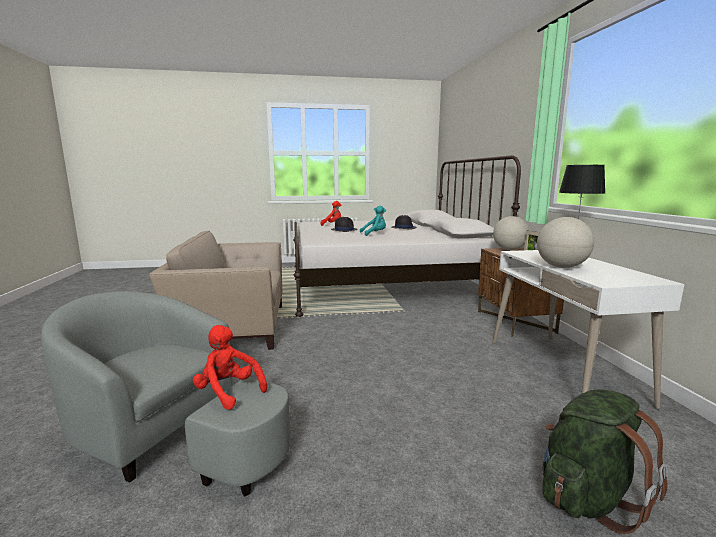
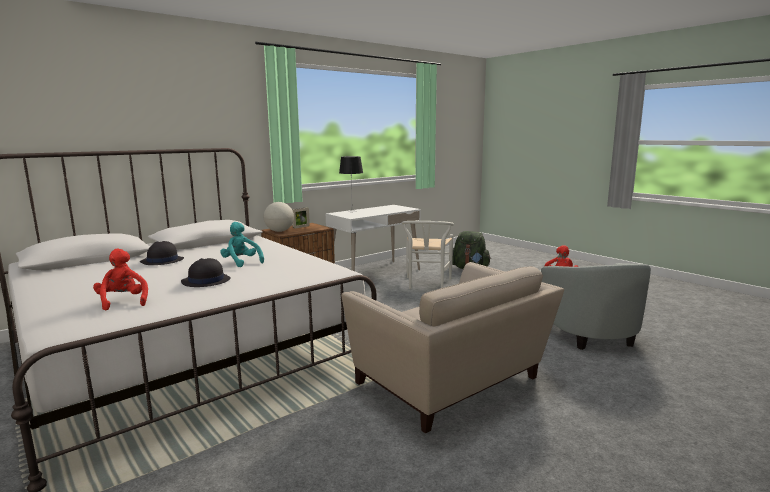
camera: 120 degrees left, 0 degrees up
(474, 393) = (427, 284): none -> white chair
(561, 267) = (386, 212): globe -> none

